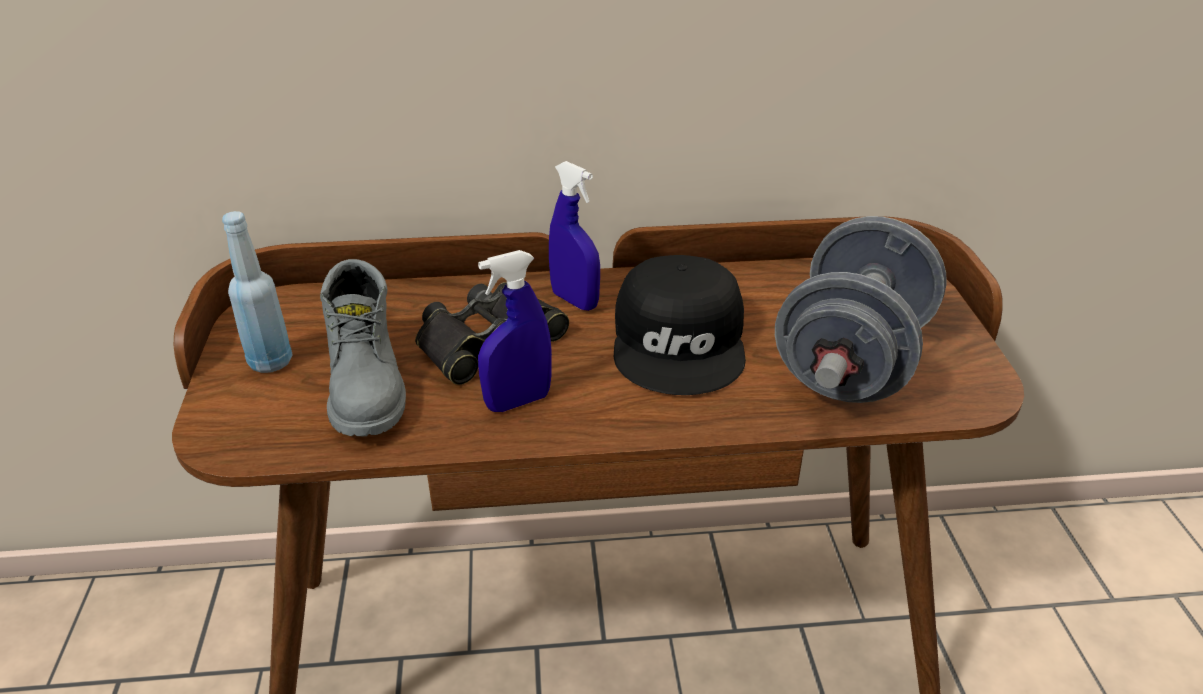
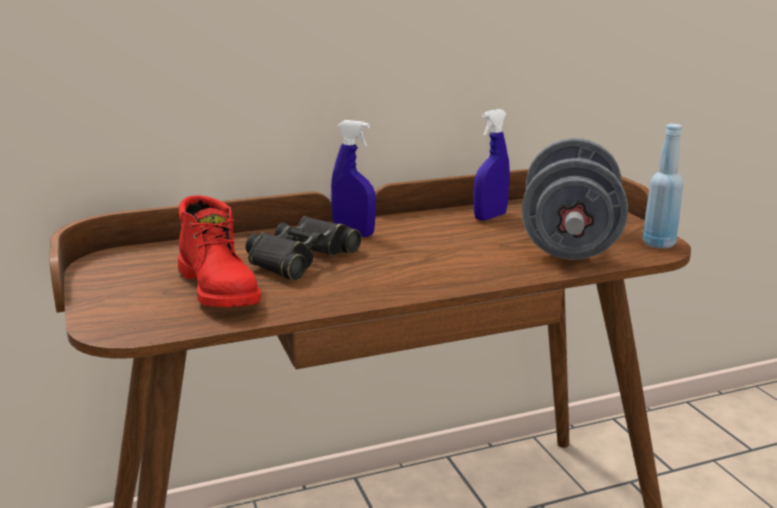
camera: 15 degrees left, 15 degrees down
(271, 362) = (129, 286): blue bottle -> blue bottle (658, 244)
(368, 385) = (220, 289): grey boot -> red boot
(518, 401) = (345, 284): blue spray bottle -> blue spray bottle (490, 217)
(681, 342) = (445, 245): black cap -> none

